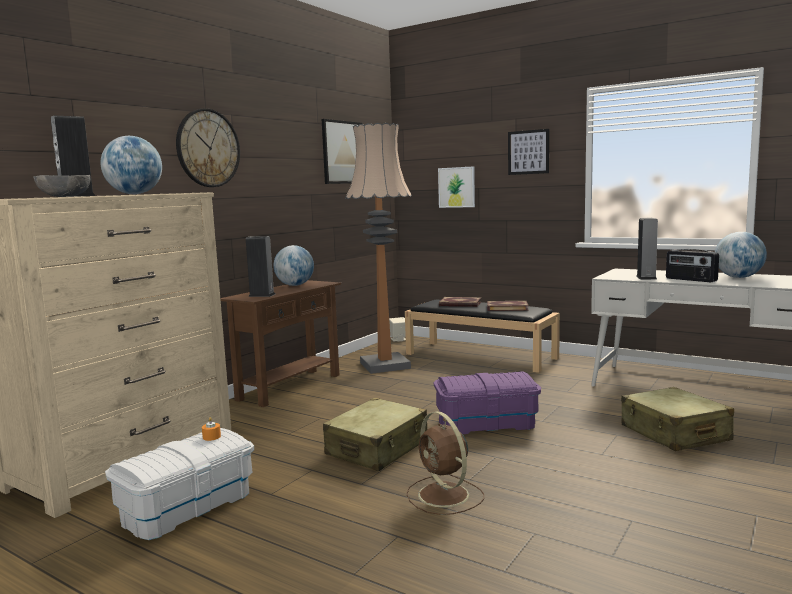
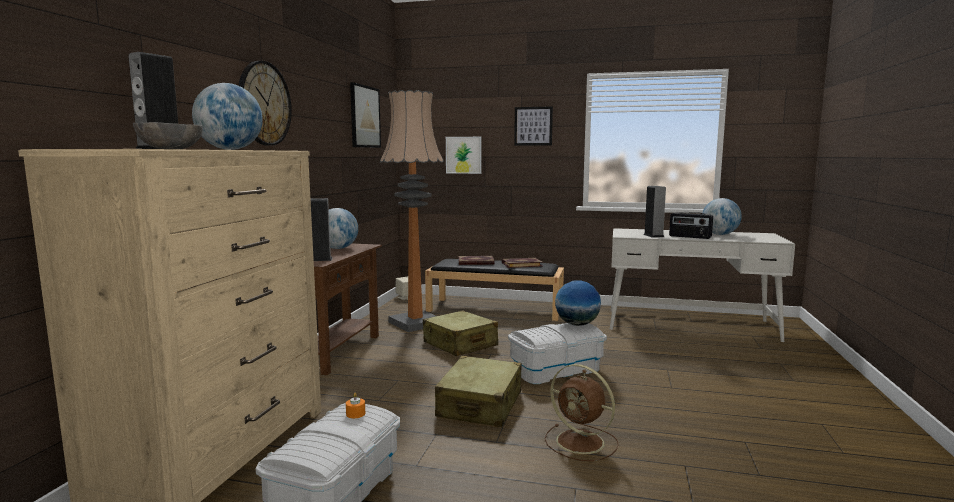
camera: 20 degrees left, 0 degrees up
(486, 423) = (556, 370): purple storage box -> white storage box
(512, 374) = (577, 324): none -> globe
(674, 433) = (707, 364): beige suitcase -> beige suitcase (460, 344)

